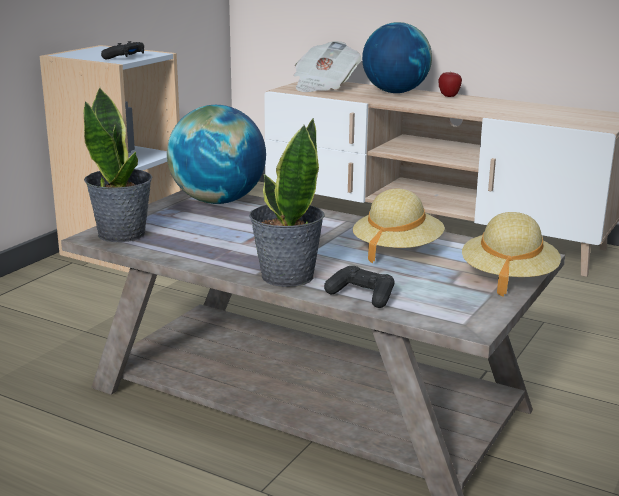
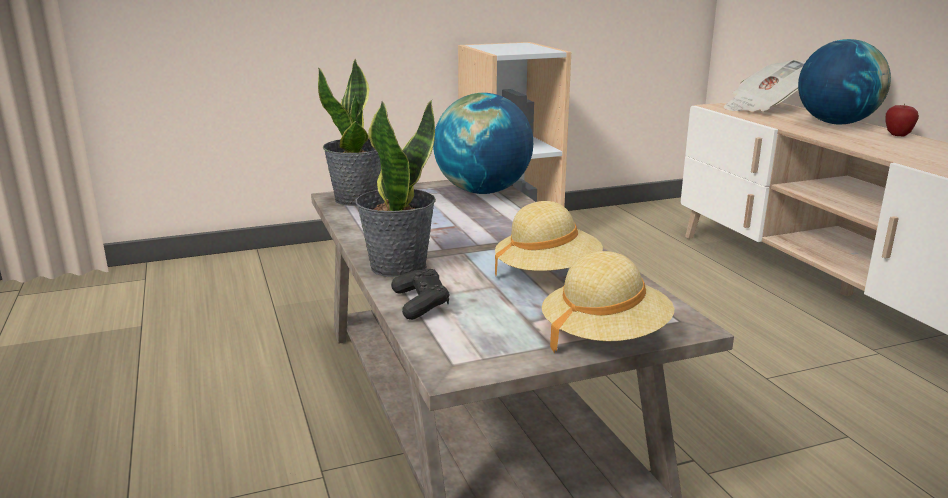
camera: 40 degrees right, 0 degrees up
(125, 57) = (515, 51): black game controller -> none

